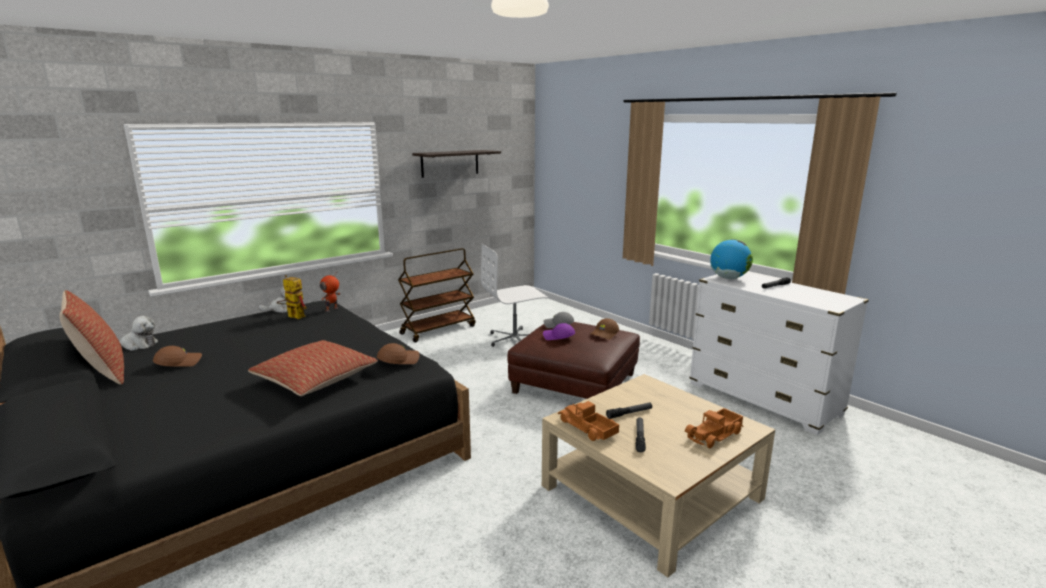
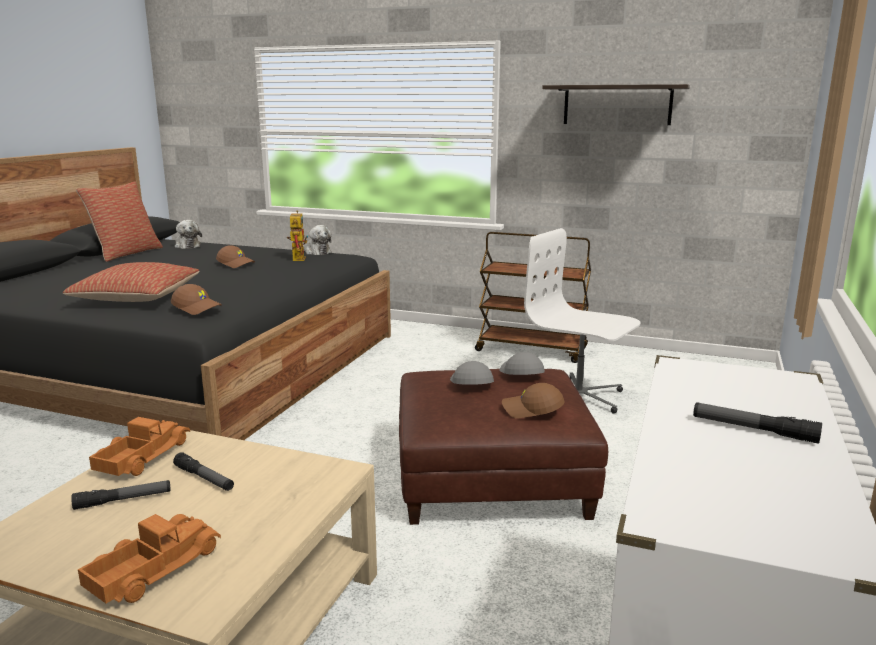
camera: 60 degrees right, 0 degrees up
(179, 363) = (157, 261): brown cap -> brown cap (236, 264)
(332, 309) = (332, 262): toy robot -> none
(558, 337) = (470, 383): purple cap -> grey cap
(715, 435) = (153, 569): toy truck -> toy truck turned 105 degrees clockwise
(729, 278) = (721, 378): globe -> none

